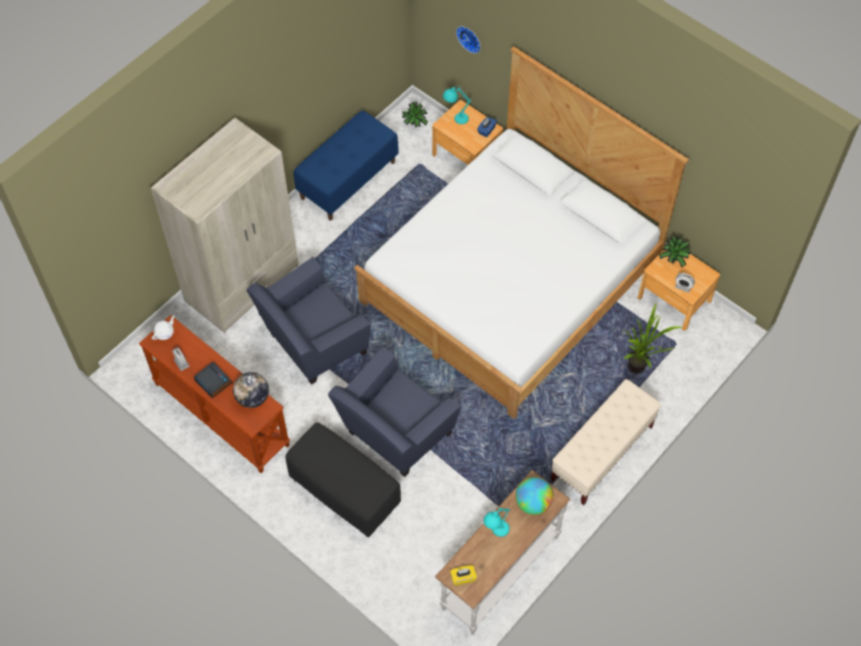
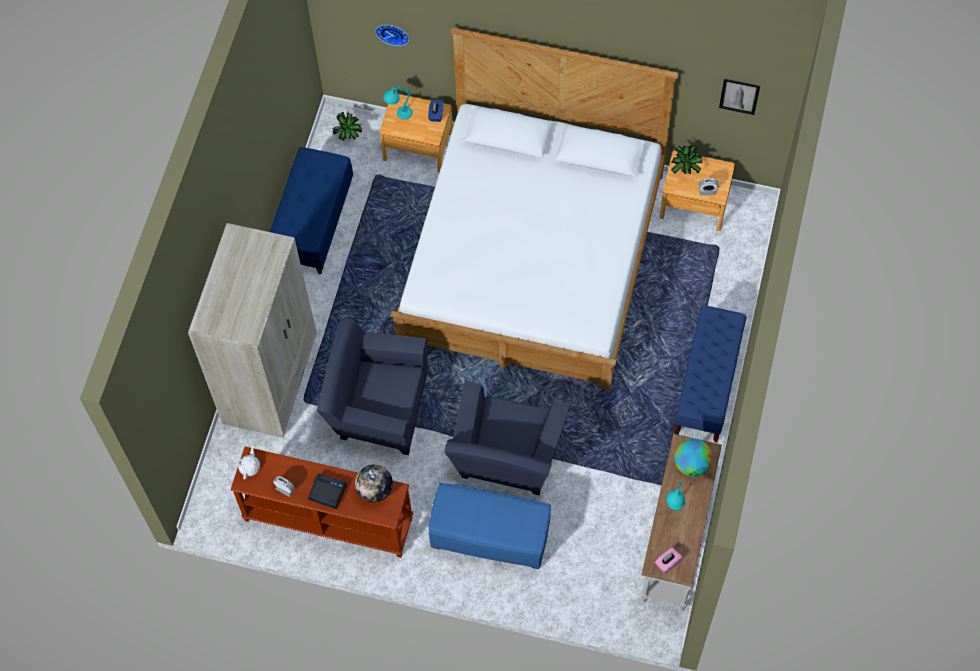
camera: 25 degrees left, 5 degrees up
(313, 344) = (377, 408): blue armchair -> blue armchair turned 75 degrees clockwise
(344, 490) = (490, 535): black ottoman -> blue ottoman
(463, 577) = (667, 563): yellow tissue box -> pink tissue box
(601, 453) = (707, 385): beige bench -> blue bench
(639, 369) = (699, 288): potted plant -> none
(737, 204) = (739, 96): none -> picture

